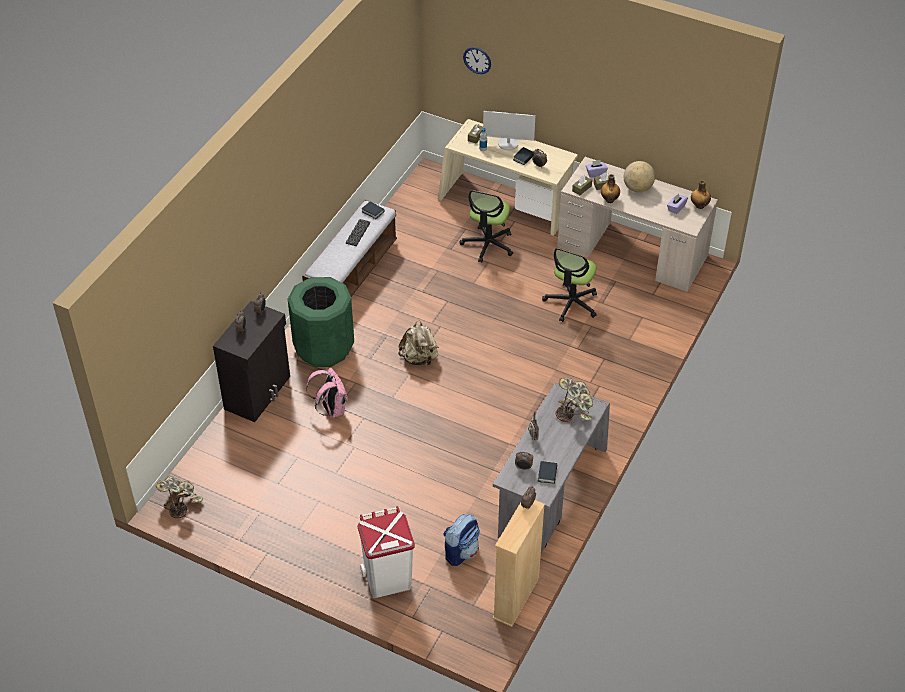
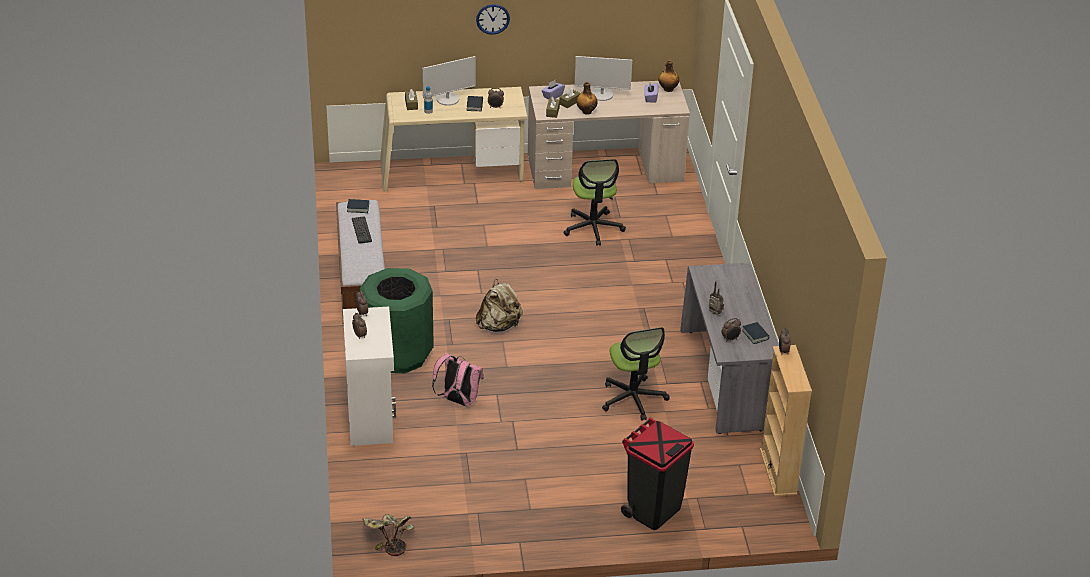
camera: 35 degrees left, 10 degrees down
(258, 393) = (371, 417): black cabinet -> white cabinet
(387, 579) = (653, 510): white trash can -> black trash can
(461, 551) = (695, 459): backpack -> none
(477, 60) = (394, 19): wall clock -> wall clock (492, 19)
(488, 245) = (468, 211): office chair -> office chair (633, 399)
(574, 408) = (725, 278): potted plant -> none
(638, 188) = (602, 95): globe -> monitor

